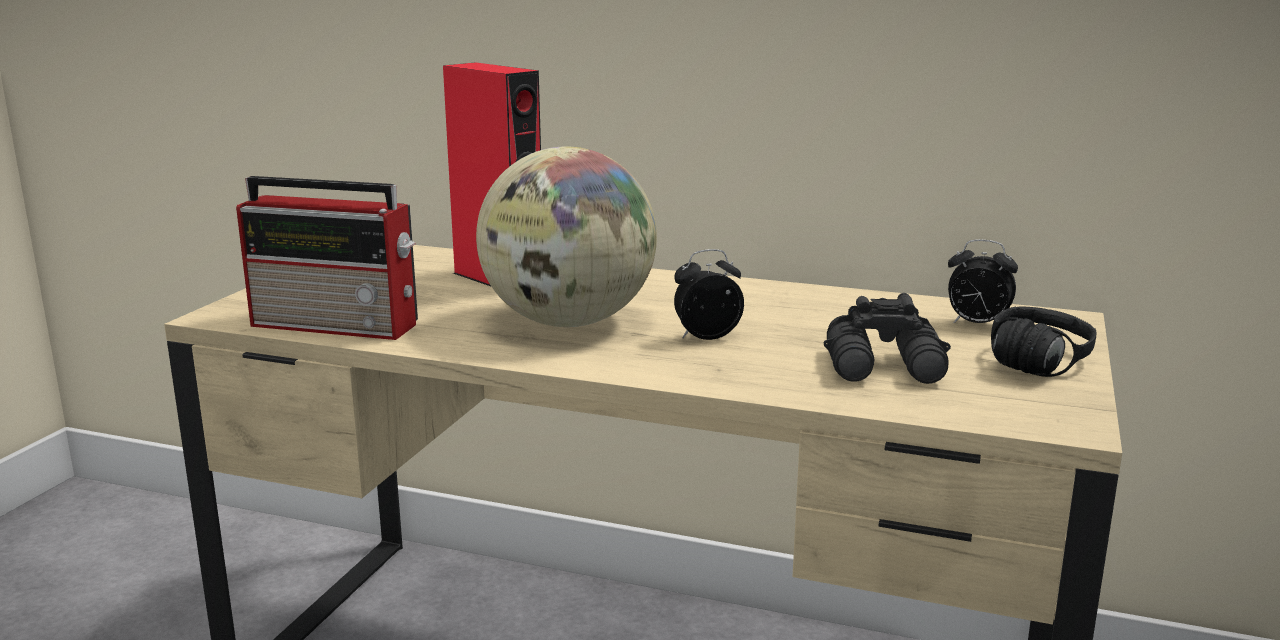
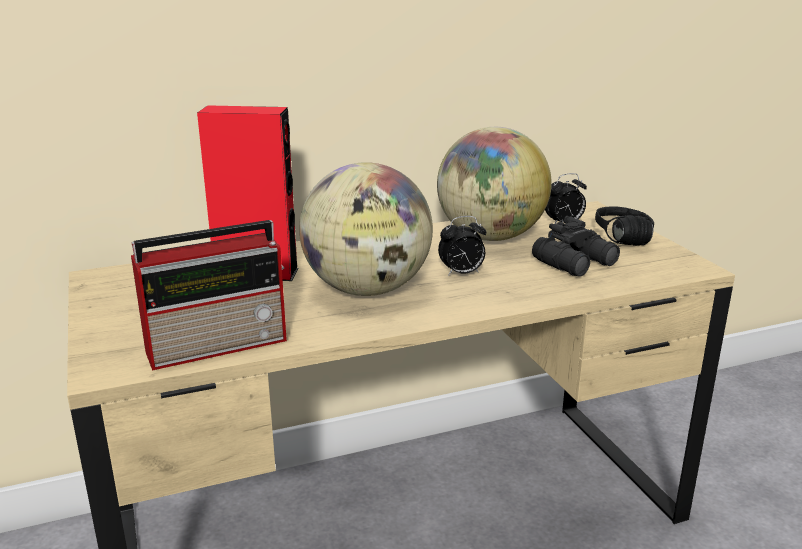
camera: 40 degrees left, 5 degrees up
(706, 337) = (461, 273): alarm clock -> alarm clock turned 135 degrees counterclockwise
(834, 312) = (490, 237): none -> globe

